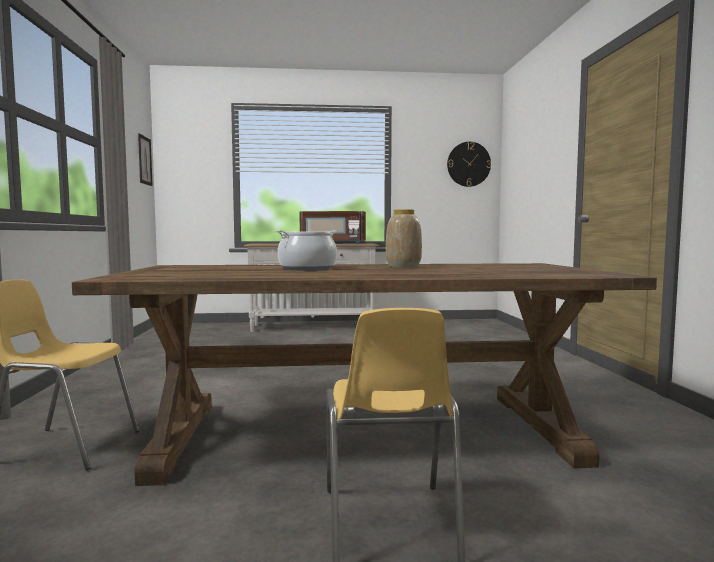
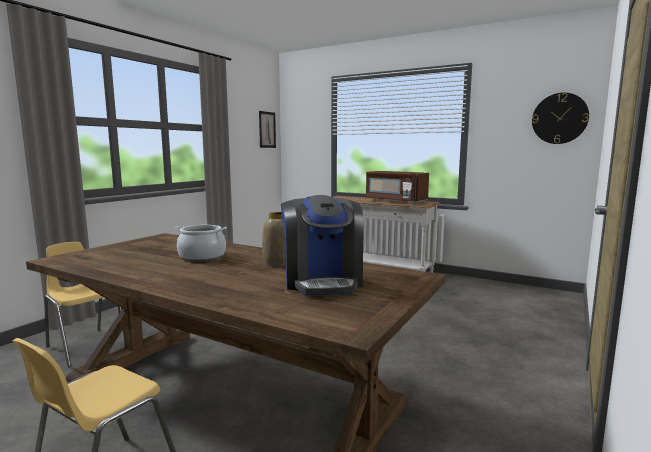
camera: 35 degrees right, 5 degrees up
(486, 268) = (322, 281): none -> coffee machine

